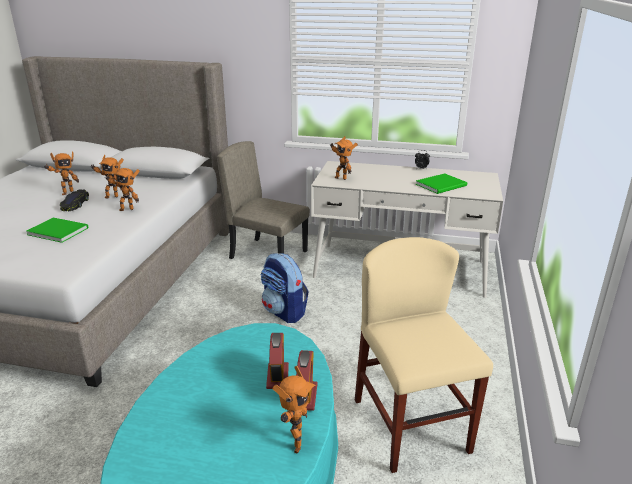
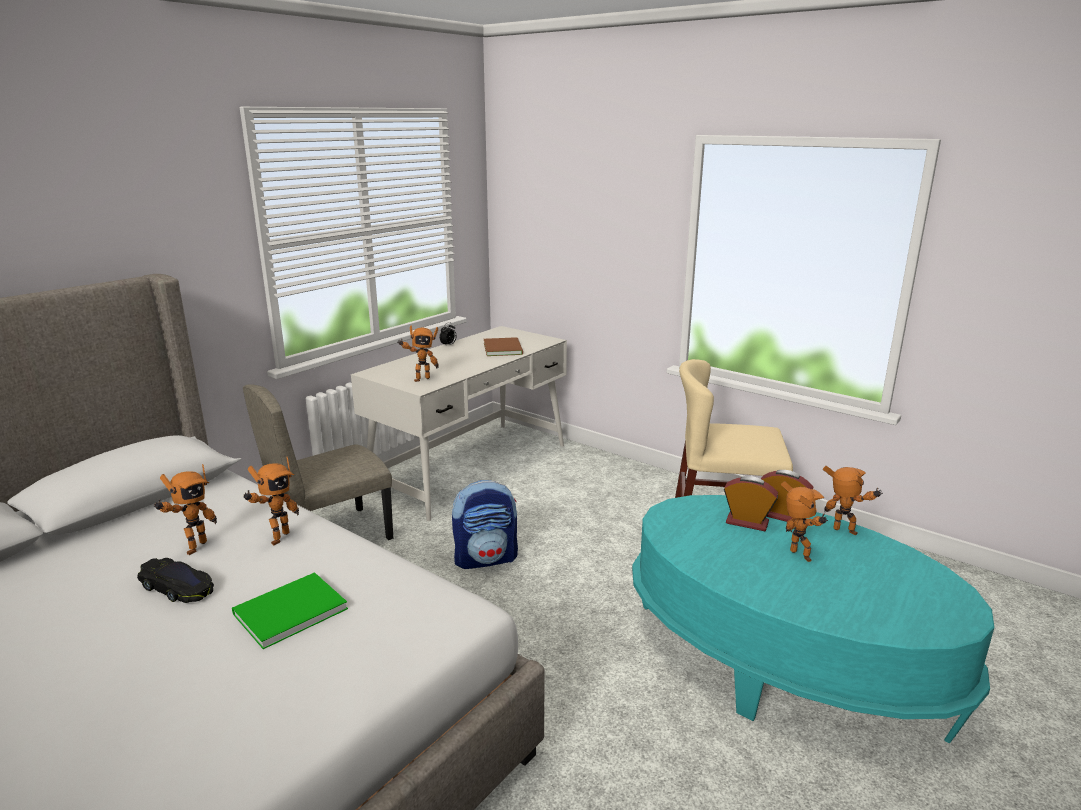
camera: 65 degrees left, 5 degrees down
(66, 192) = (89, 595): toy robot -> toy robot (798, 557)
(442, 185) = (504, 348): green book -> brown book

